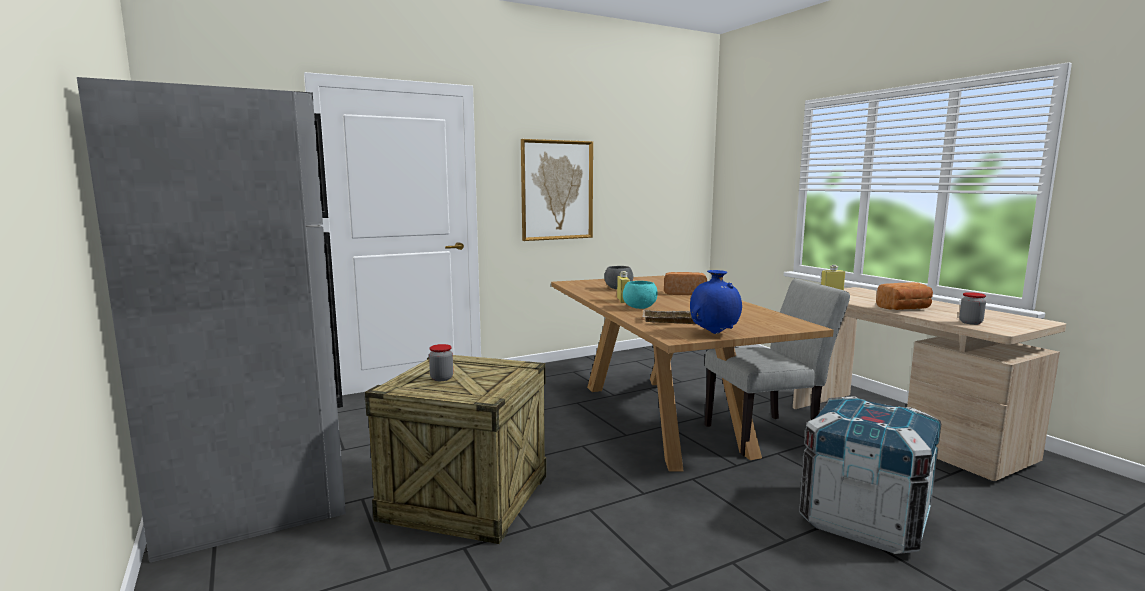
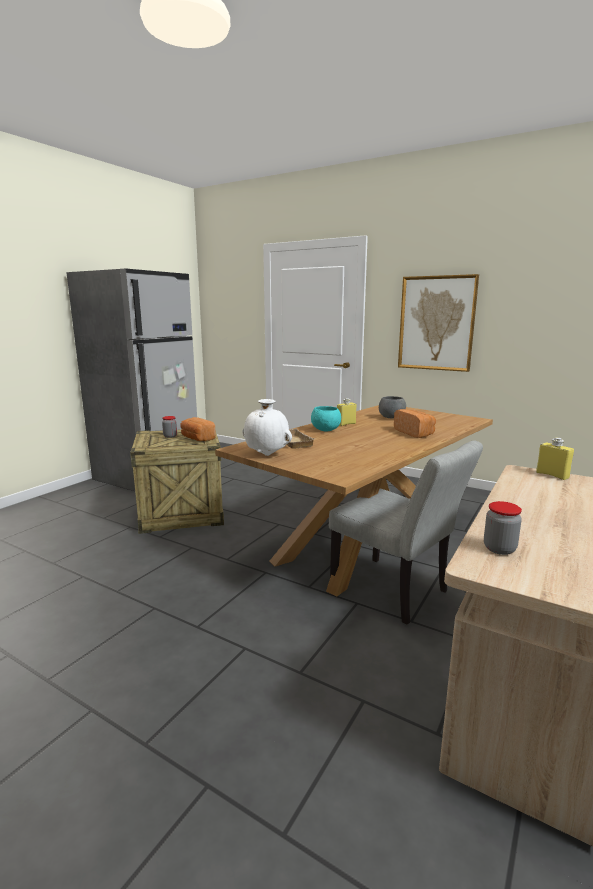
camera: 60 degrees right, 5 degrees up
(714, 333) = (267, 455): blue vase -> white vase
(864, 520) = (259, 665): crate -> none
(905, 309) = (524, 512): bread -> bread (197, 438)

